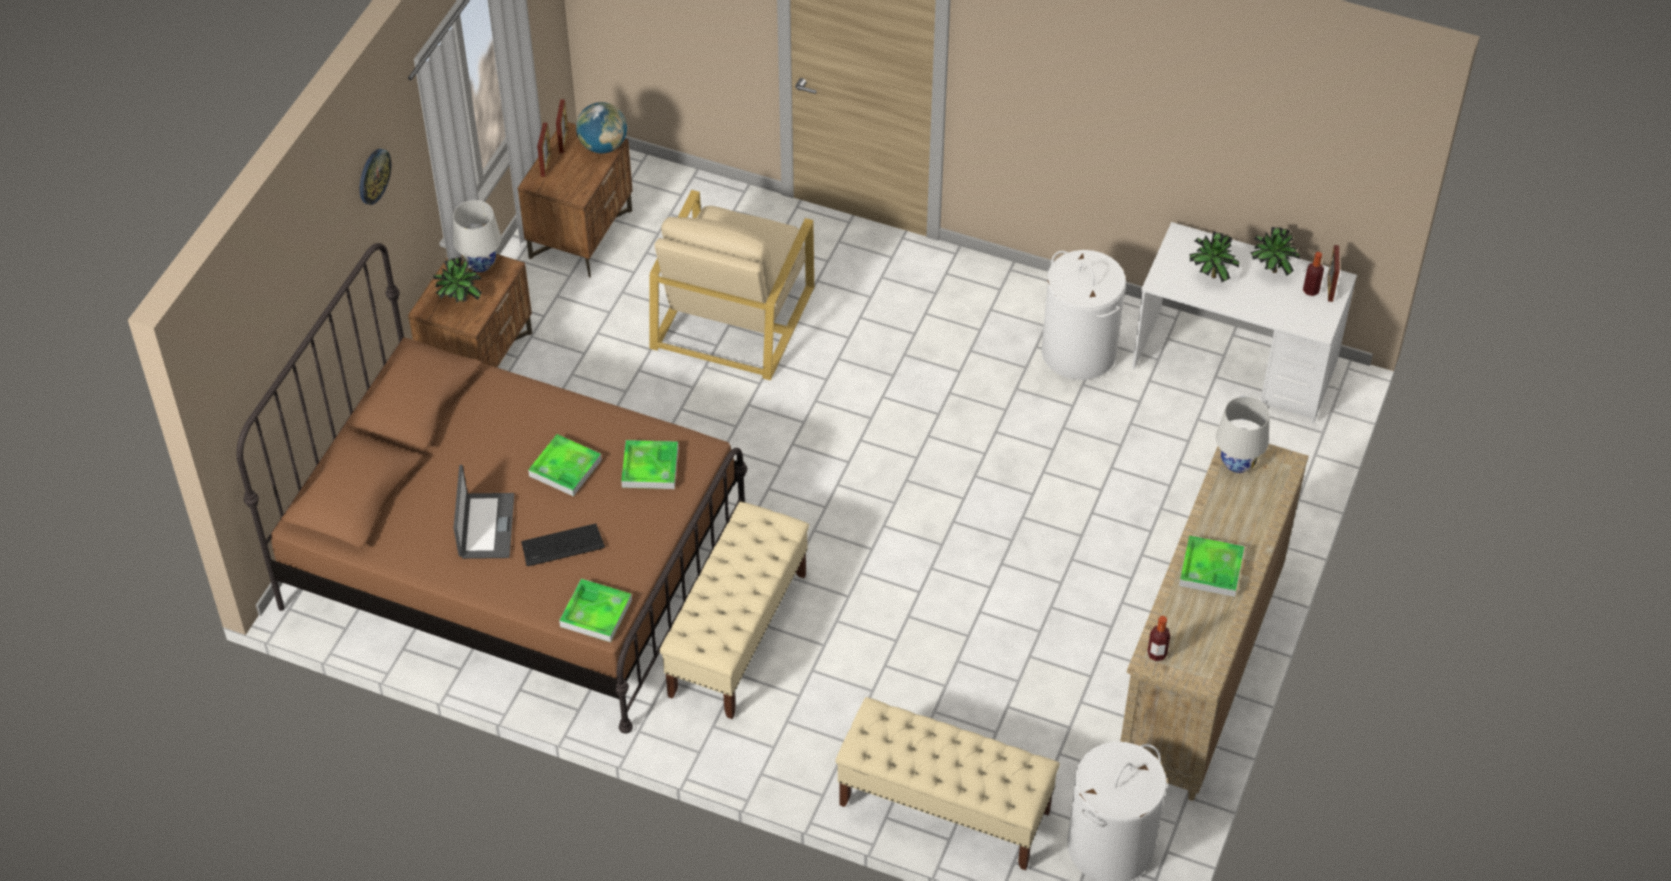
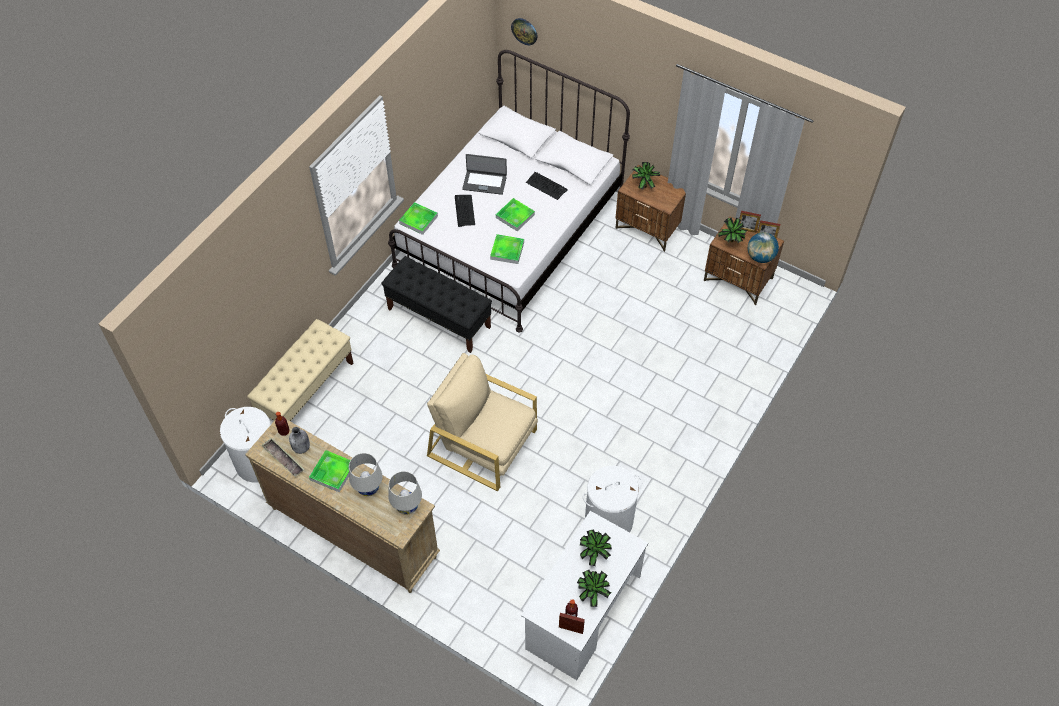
camera: 100 degrees right, 5 degrees up
(373, 176) = (647, 82): wall clock -> wall clock (524, 31)
(480, 263) = (672, 195): white table lamp -> white table lamp (368, 488)
(483, 432) = (546, 186): none -> keyboard
(514, 559) = (510, 232): brown bed -> white bed
(577, 182) = (730, 242): none -> potted plant
(733, 316) = (665, 344): beige armchair -> beige armchair (483, 443)
(738, 634) = (439, 318): beige bench -> black bench
(1180, 621) = (302, 448): none -> grey bottle
(1208, 641) = (283, 459): none -> tray

